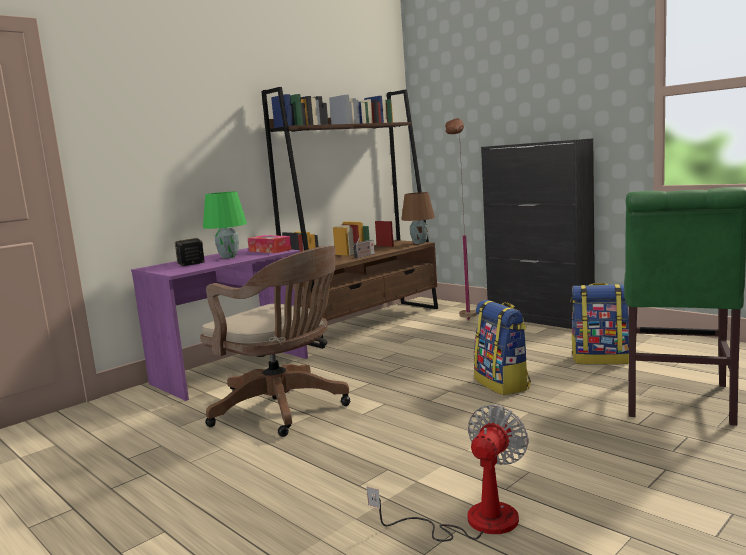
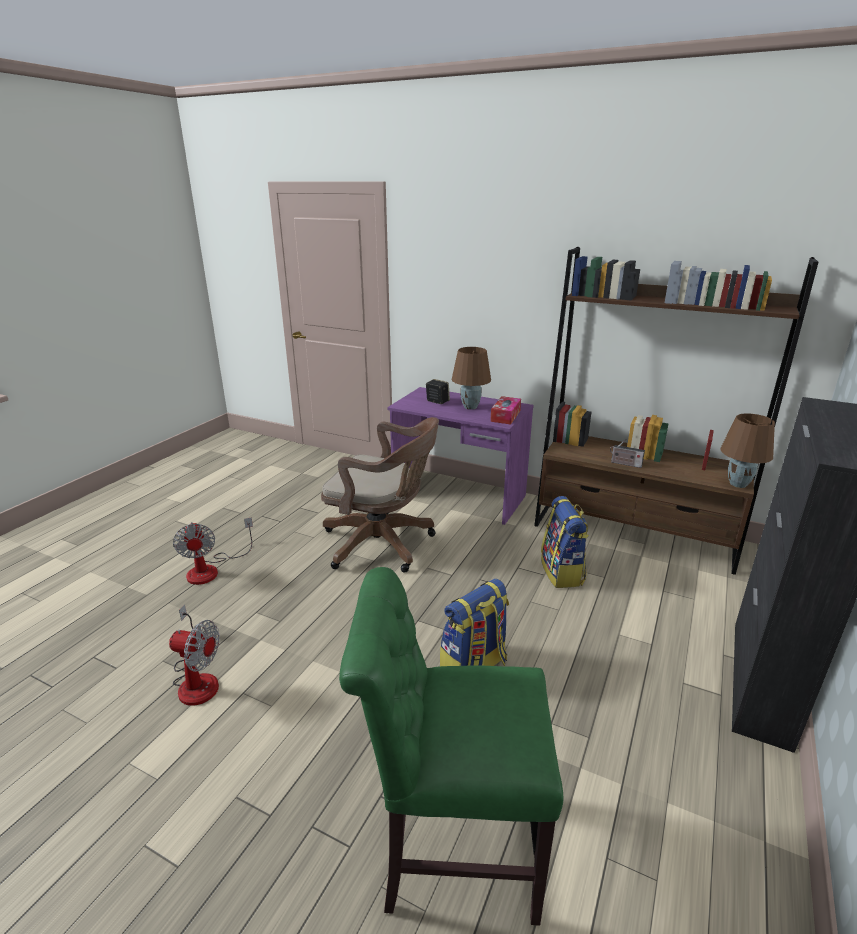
camera: 70 degrees right, 15 degrees up
(222, 527) = (211, 569): none -> fan
(228, 257) = (469, 407): green table lamp -> brown table lamp
(284, 409) = (383, 544): brown office chair -> brown office chair turned 90 degrees counterclockwise
(465, 316) = (715, 604): brown floor lamp -> none
(600, 359) = (600, 760): backpack -> backpack (562, 572)

